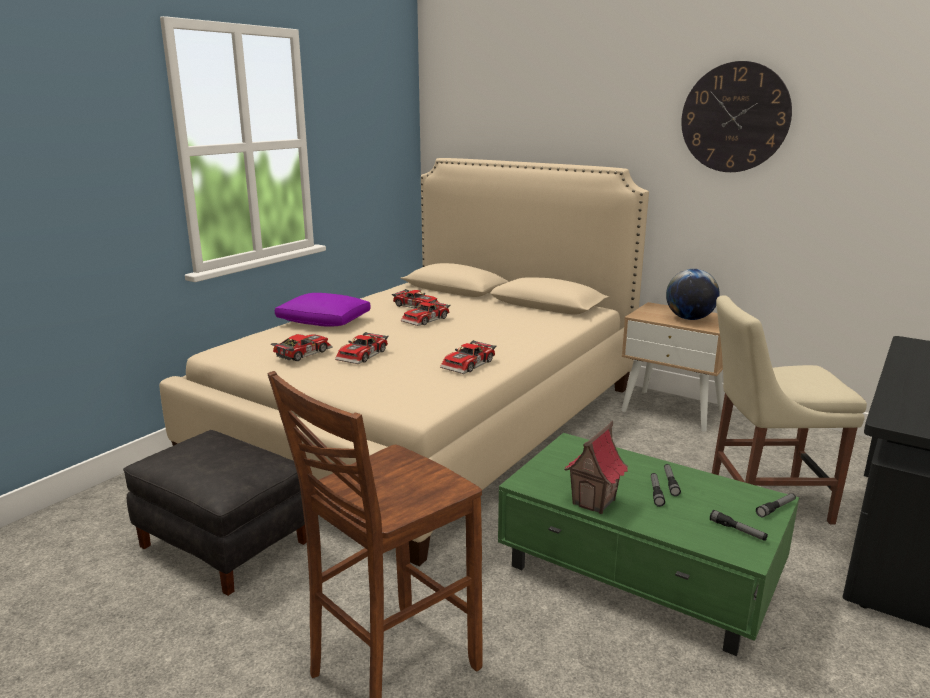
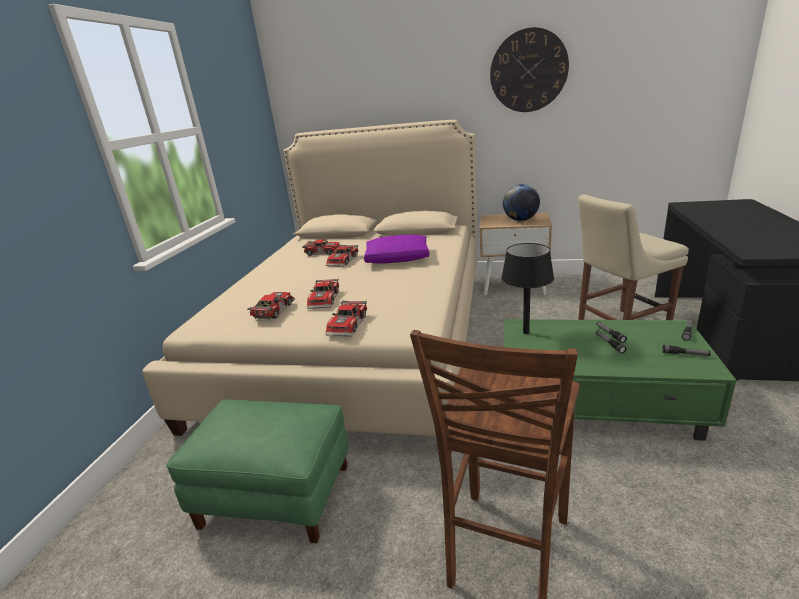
camera: 20 degrees left, 5 degrees up
(226, 543) = (277, 495): black ottoman -> green ottoman
(325, 321) = (262, 280): purple pillow -> purple pillow (398, 258)
(470, 364) = (416, 286): toy car -> toy car (349, 324)
(571, 453) = (526, 332): none -> black table lamp
(594, 502) = (580, 363): toy house -> none

